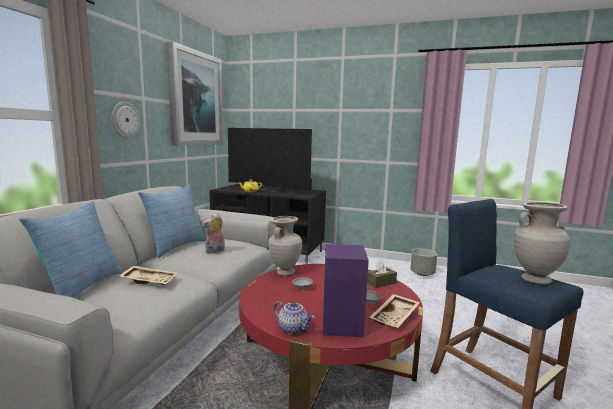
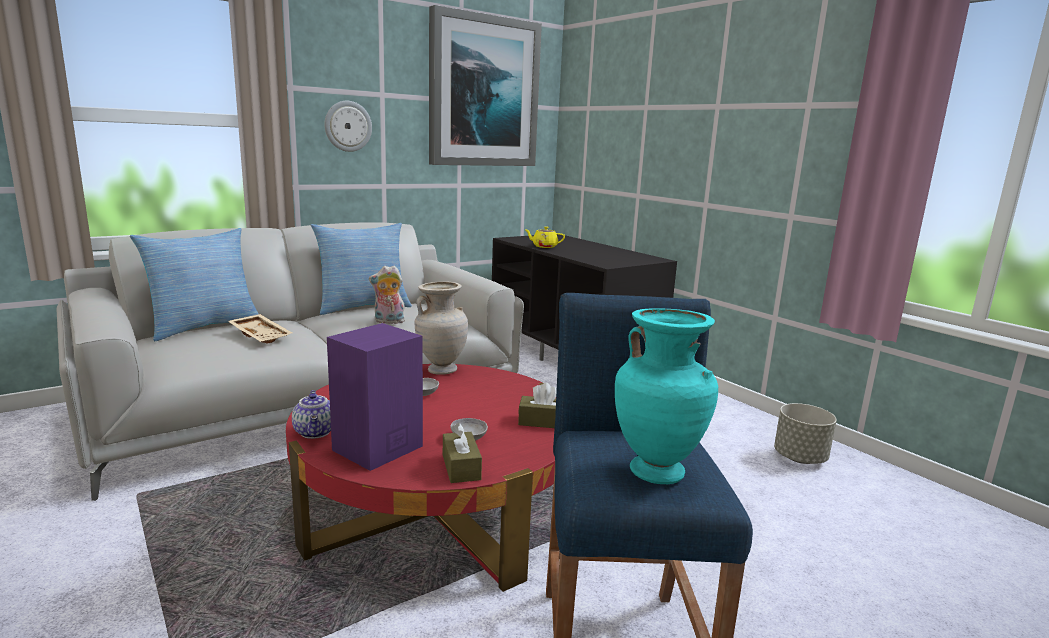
camera: 35 degrees right, 5 degrees up
(270, 190) = (582, 248): television -> none
(395, 317) = (461, 467): beige tray -> brown tissue box
(534, 280) = (657, 472): beige vase -> turquoise vase

